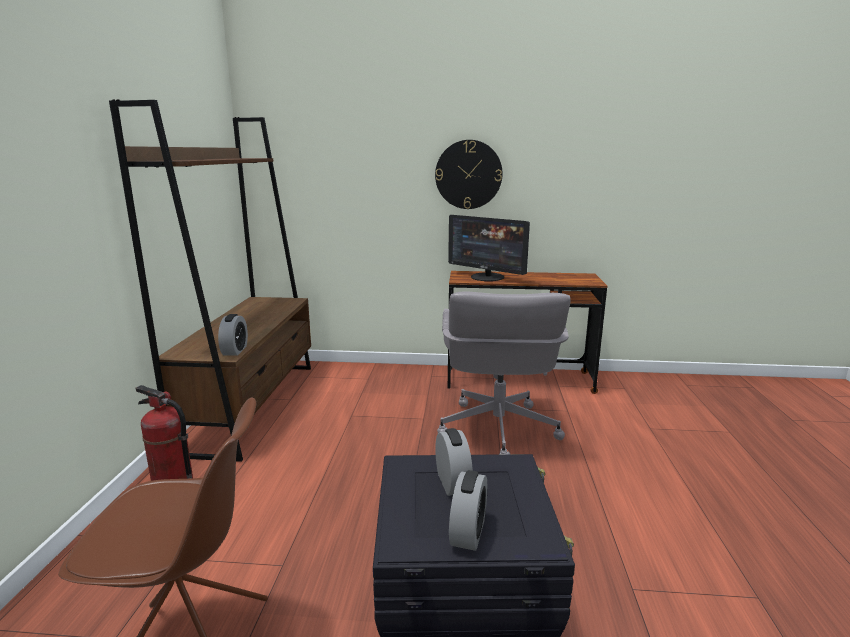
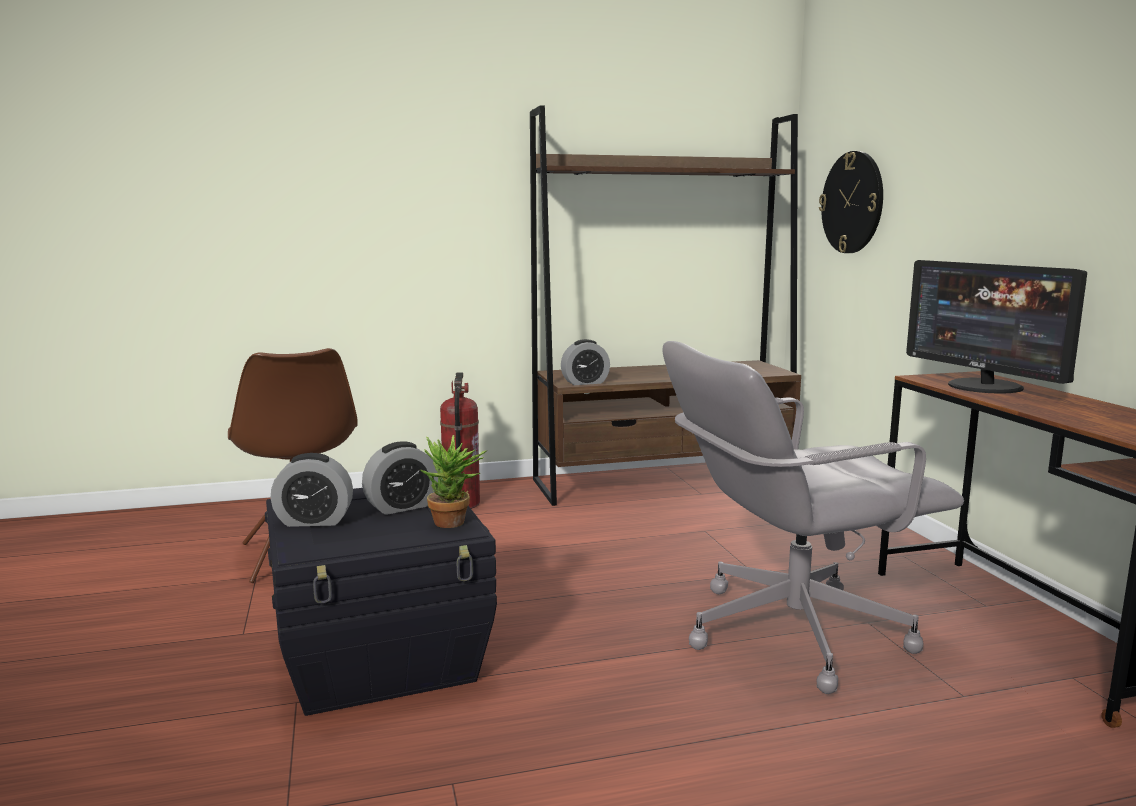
camera: 70 degrees right, 5 degrees down
(468, 174) = (1036, 184): wall clock -> wall clock (852, 202)
(487, 277) = (984, 386): monitor -> monitor turned 45 degrees counterclockwise
(503, 464) = (454, 524): none -> potted plant

